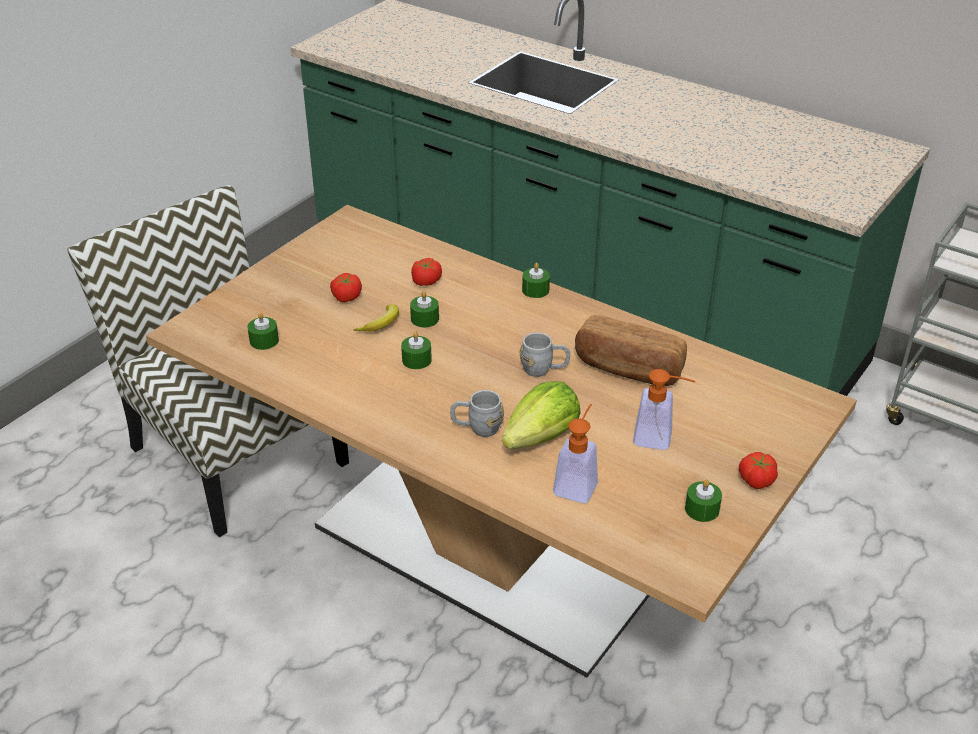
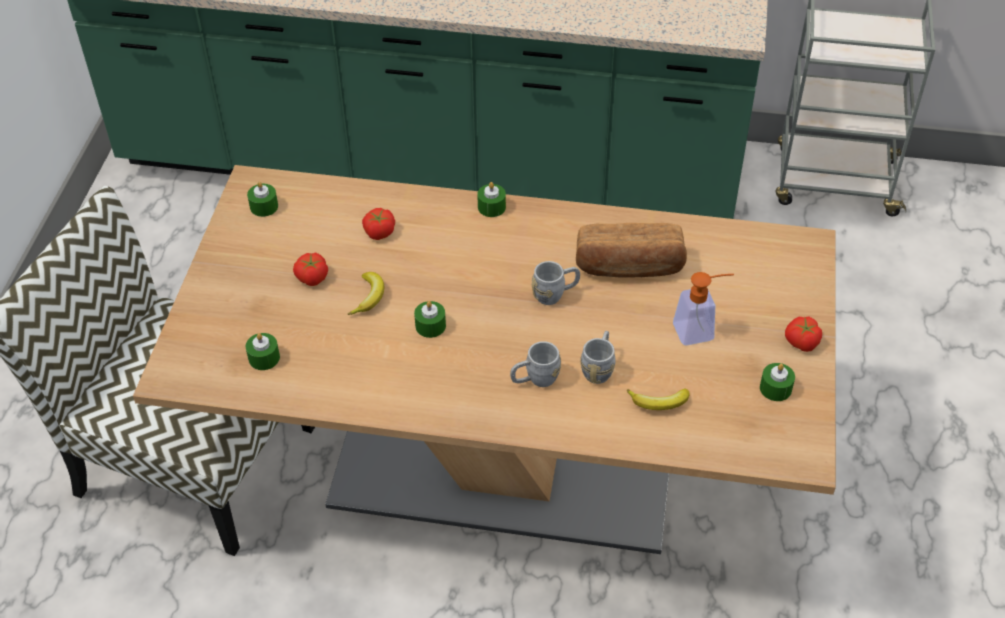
camera: 25 degrees left, 10 degrees up
(424, 319) = (407, 276): green candle -> green candle (264, 206)
(542, 437) = (599, 367): lettuce -> grey mug
(578, 483) = (659, 403): soap dispenser -> banana

